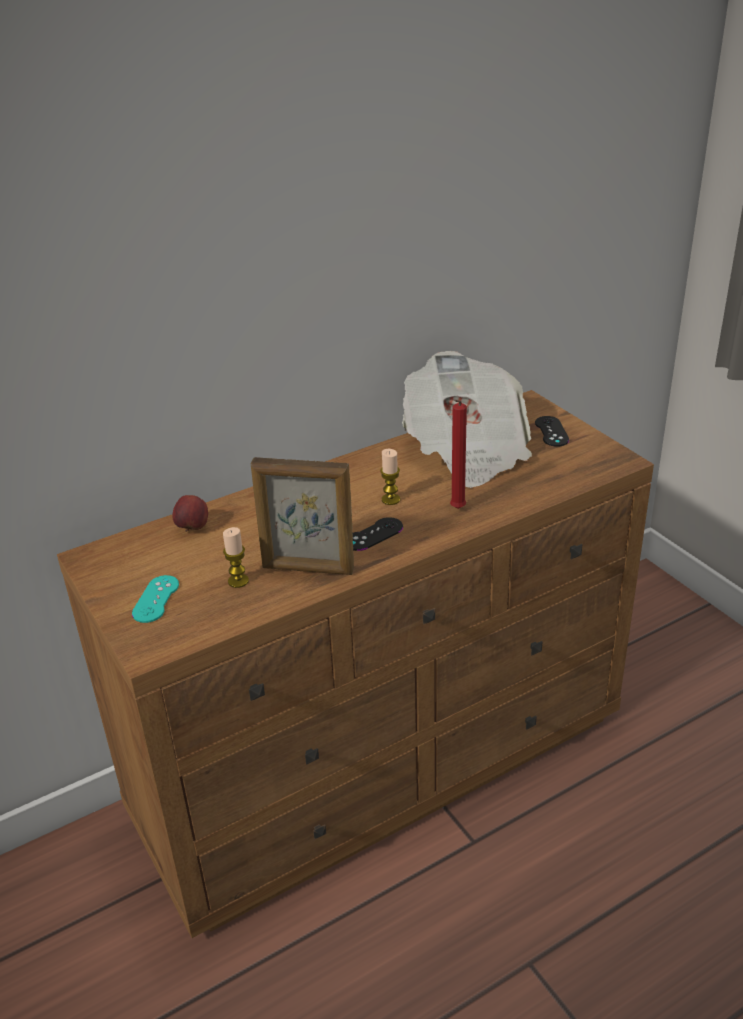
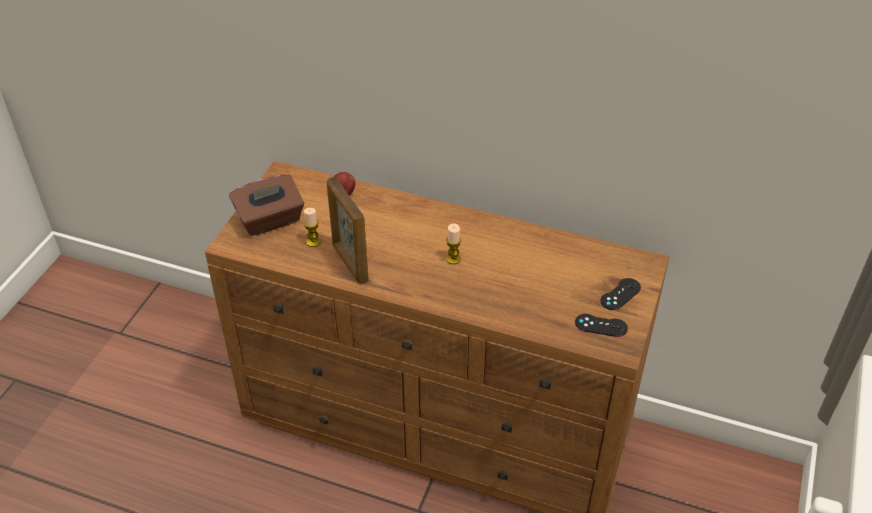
camera: 50 degrees right, 10 degrees up
(156, 599) = (270, 220): turquoise game controller -> brown tissue box
(373, 534) = (409, 272): black game controller -> black game controller (601, 325)
(456, 510) = (472, 295): red candle -> none
(466, 450) = (548, 263): newspaper -> none

